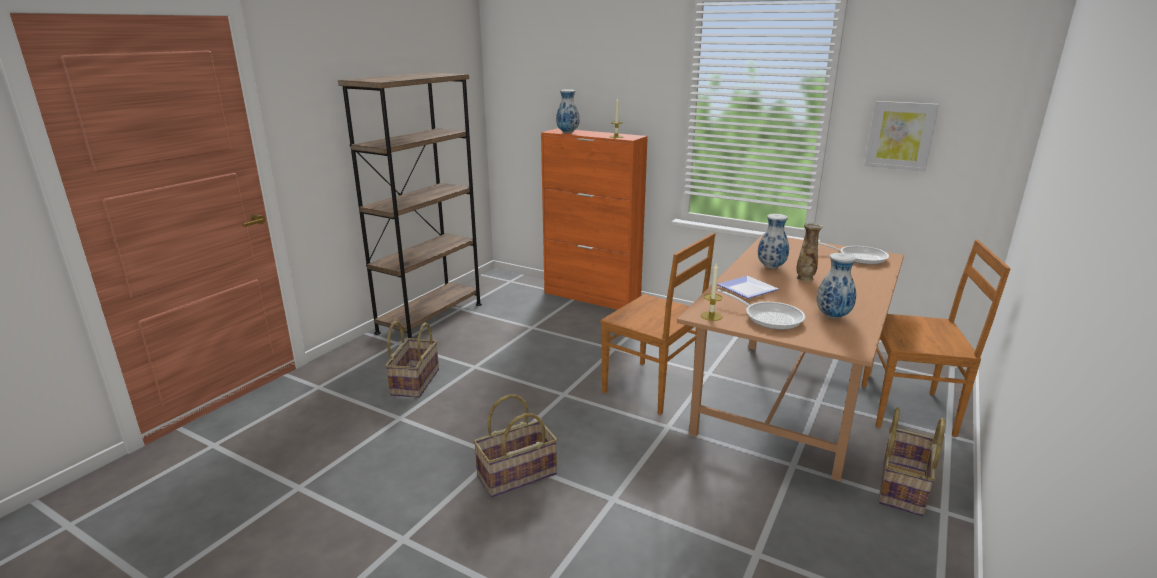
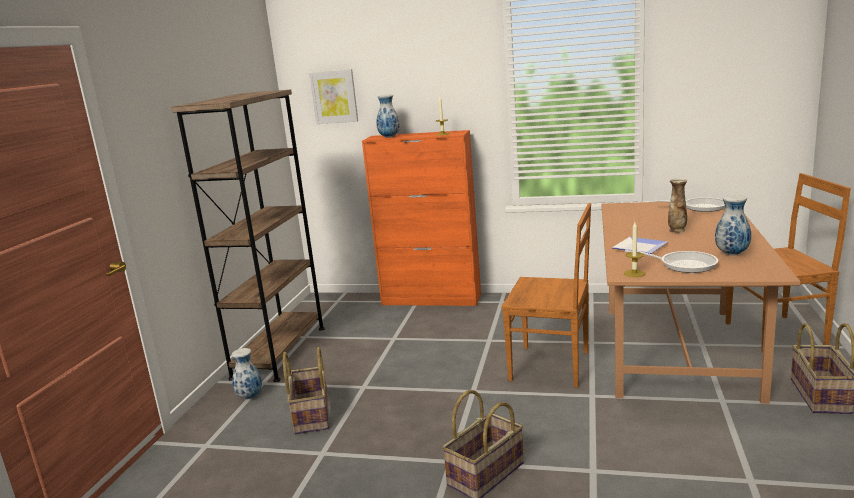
camera: 15 degrees left, 5 degrees down
(771, 267) = (639, 227): vase -> vase (250, 397)
(900, 135) = (708, 96): picture -> picture (334, 97)

